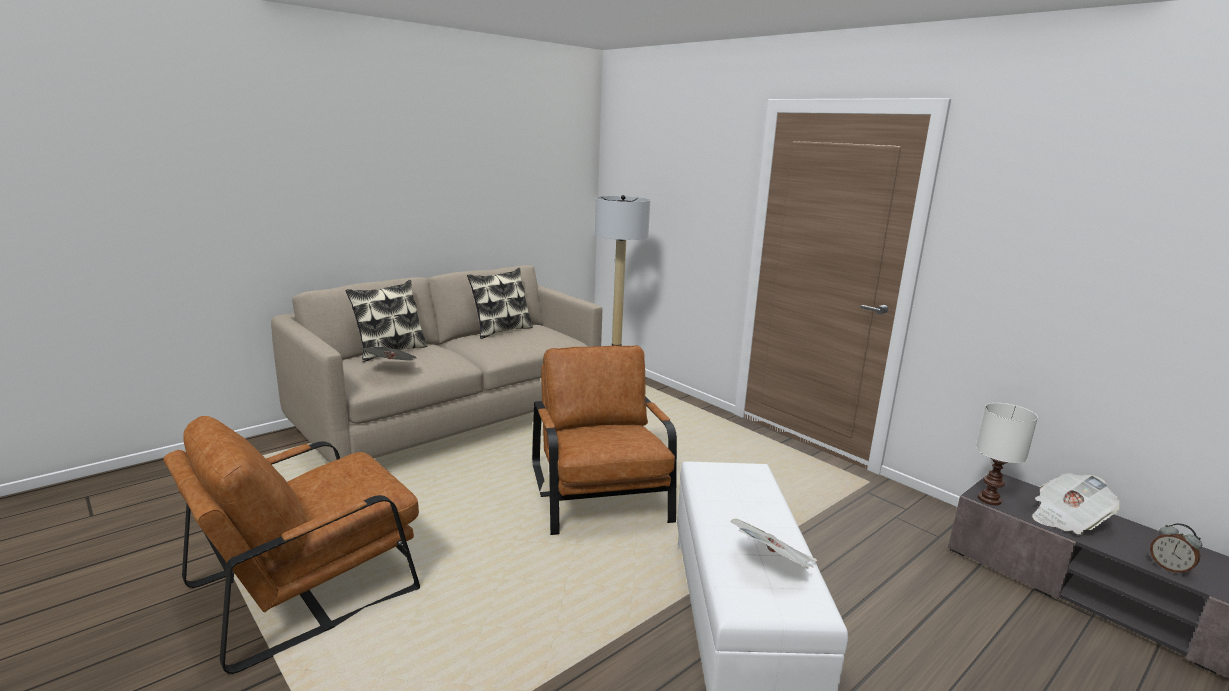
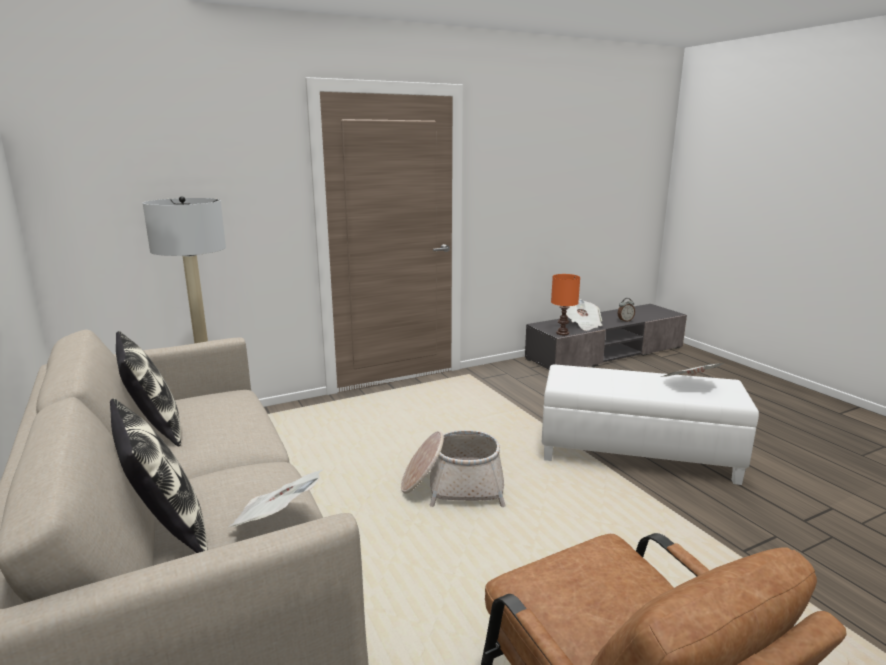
camera: 75 degrees left, 0 degrees up
(600, 494) = (453, 486): brown armchair -> basket
(990, 499) = (562, 333): white table lamp -> orange table lamp

